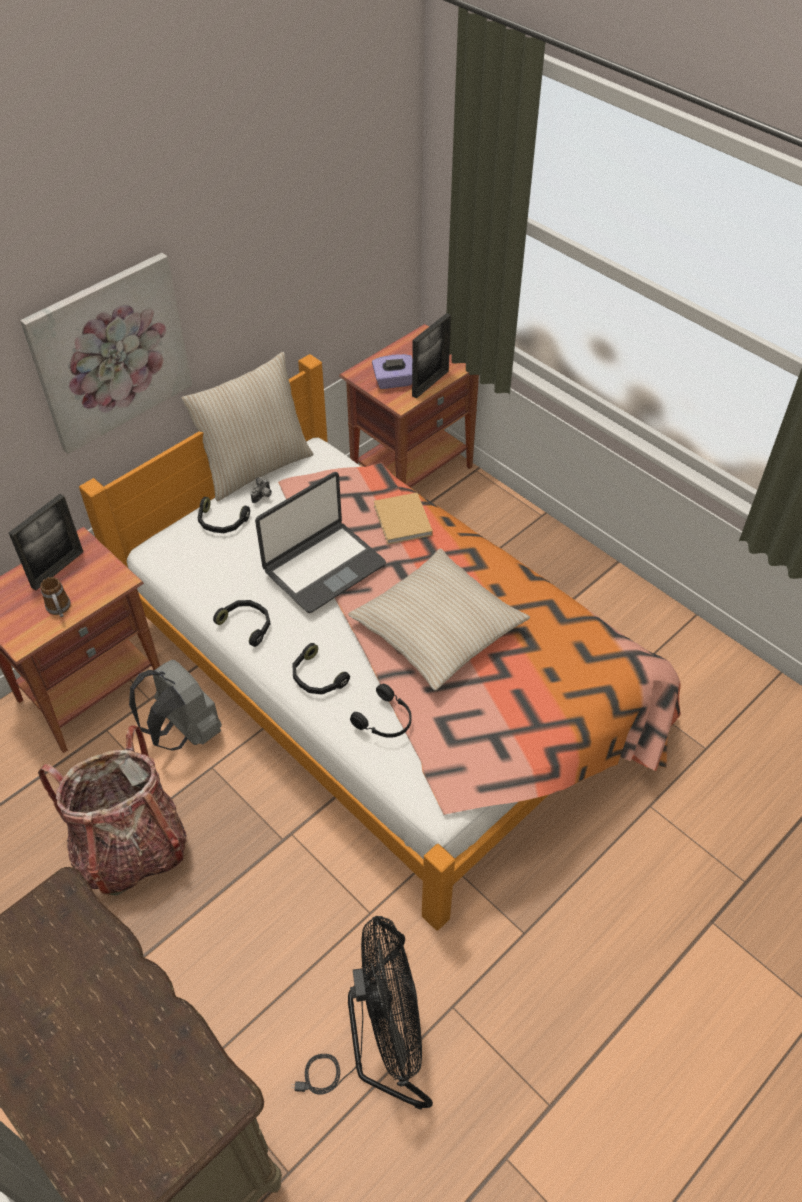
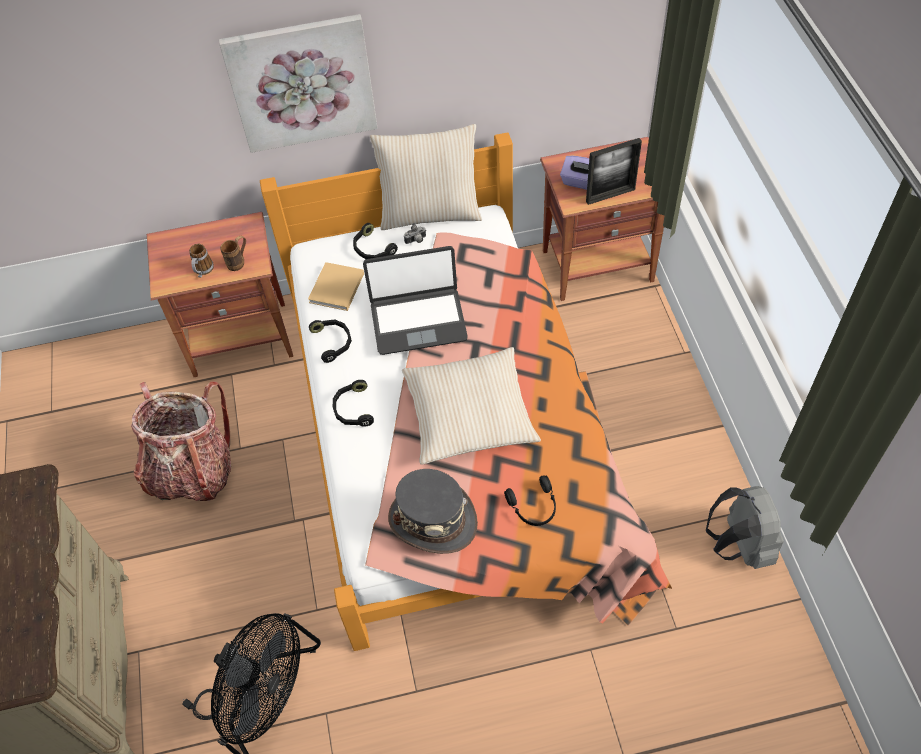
camera: 35 degrees right, 5 degrees up
(57, 569) = (222, 238): picture frame -> none
(96, 584) = (239, 262): none -> brown mug
(184, 731) = (281, 402): grey backpack -> grey backpack (739, 545)
(385, 720) = (375, 469): black headphones -> black headphones (534, 507)
(403, 521) = (508, 310): beige book -> beige book (336, 289)
(478, 739) = (433, 520): none -> grey hat

